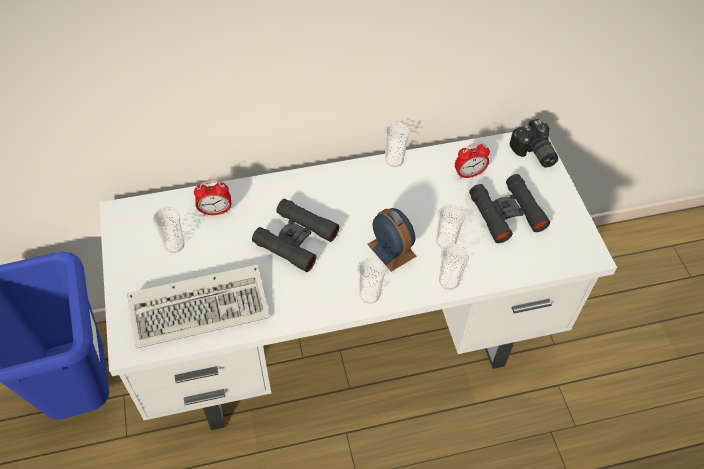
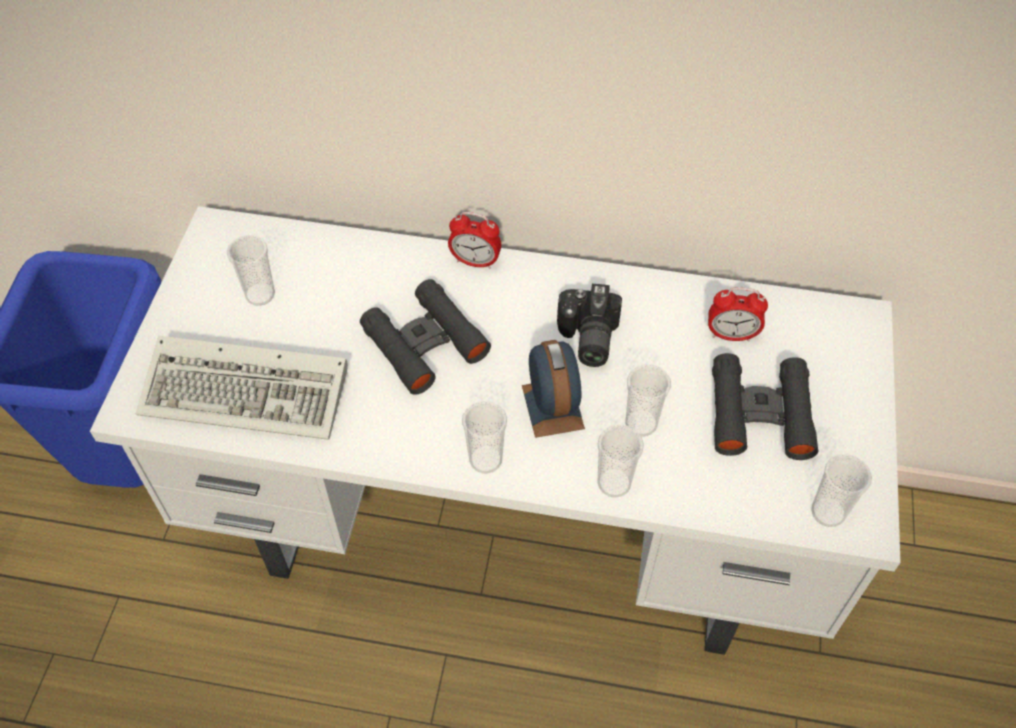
camera: 25 degrees right, 0 degrees up
(215, 211) = (337, 267): alarm clock -> alarm clock (475, 261)
(394, 160) = (627, 278): cup -> cup (828, 512)
(533, 154) = (852, 337): camera -> camera (586, 338)

